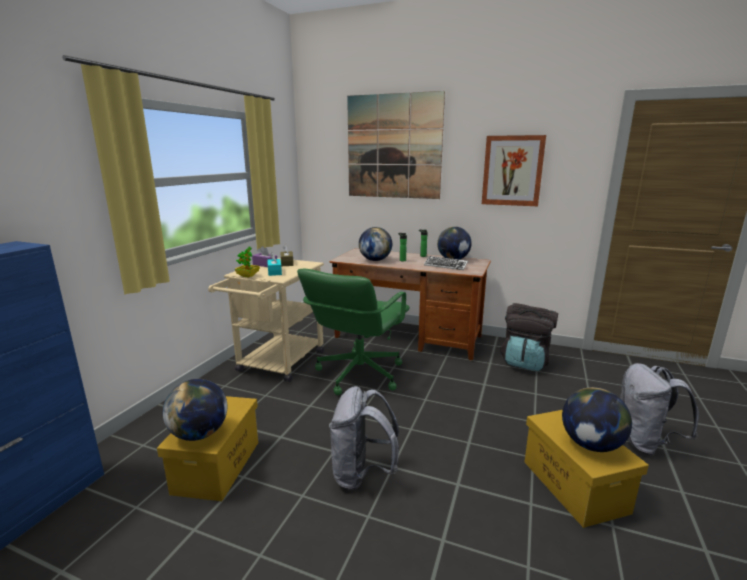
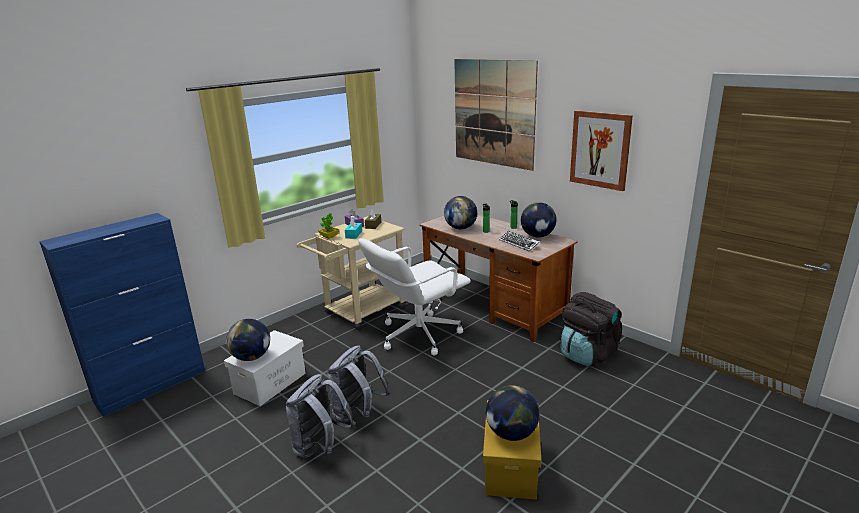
camera: 25 degrees right, 5 degrees up
(217, 465) = (270, 383): yellow storage box -> white storage box
(358, 374) = (418, 334): green office chair -> white office chair
(644, 442) = (619, 454): grey backpack -> grey backpack (320, 448)

